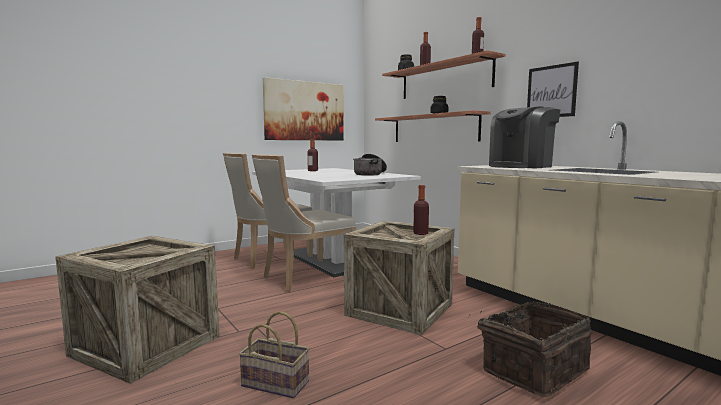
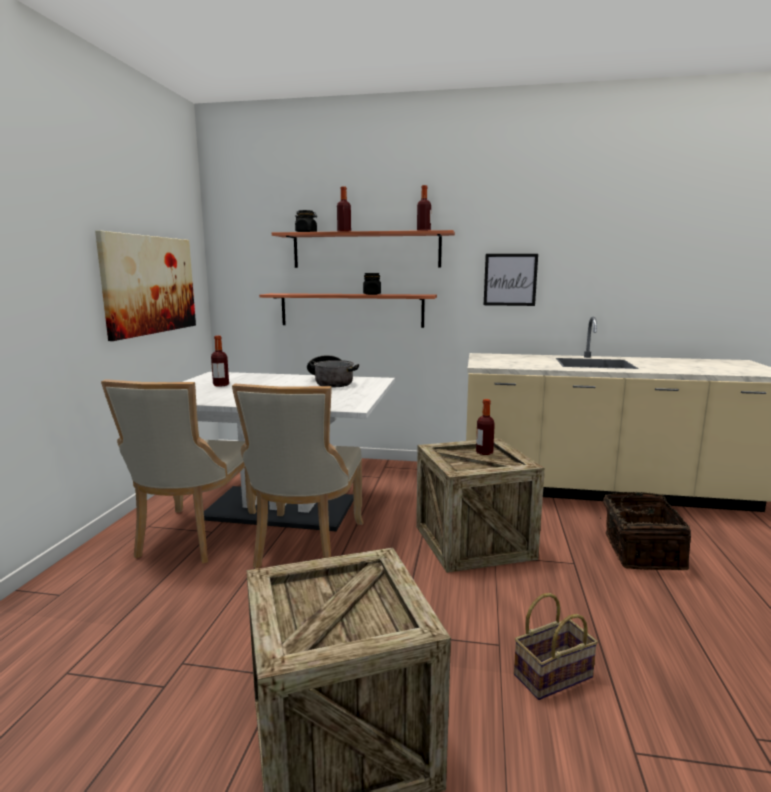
camera: 45 degrees left, 5 degrees up
(521, 166) = (511, 360): coffee machine -> none

